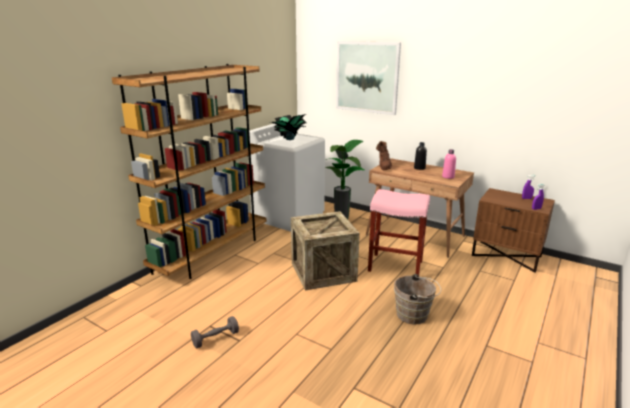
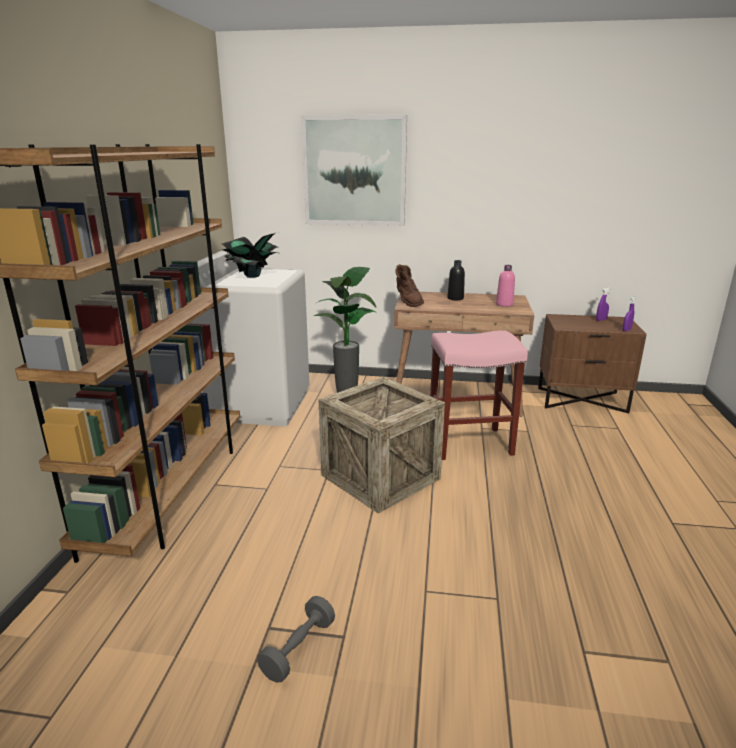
camera: 25 degrees left, 0 degrees up
(414, 315) = (556, 508): brown bucket -> none

